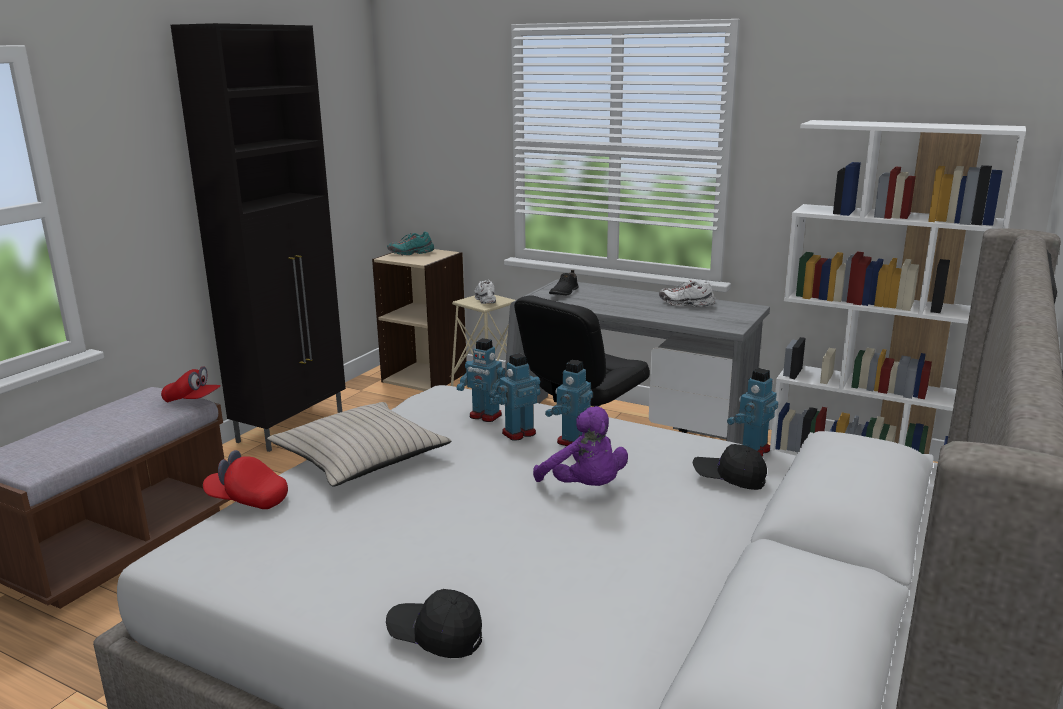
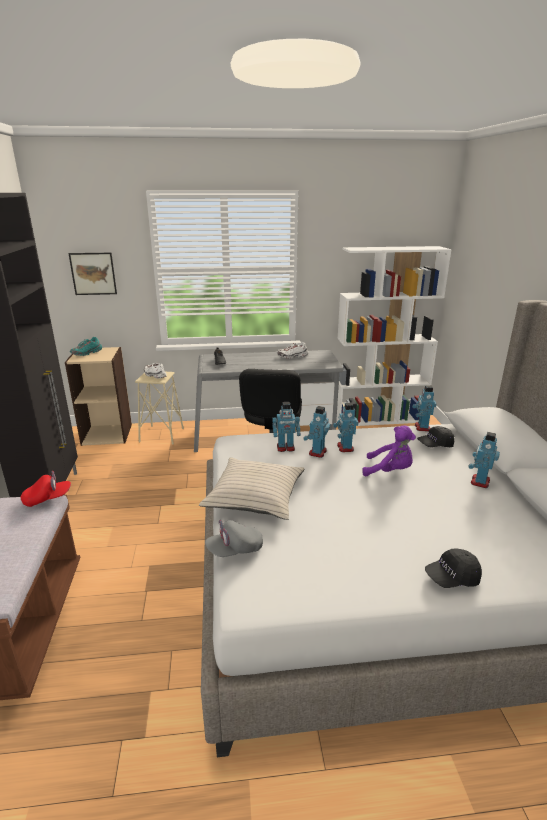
camera: 35 degrees left, 5 degrees up
(247, 500) = (234, 550): red cap -> grey cap
(439, 142) = (93, 273): none -> picture
(711, 550) = (479, 481): none -> toy robot

